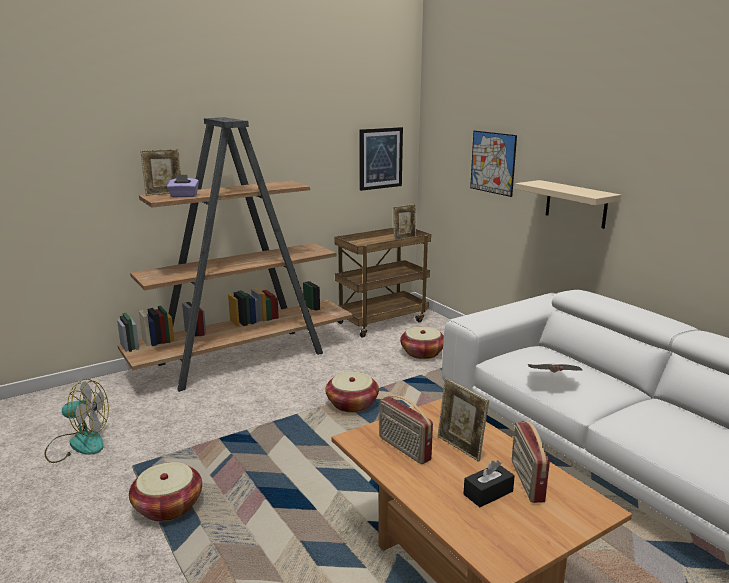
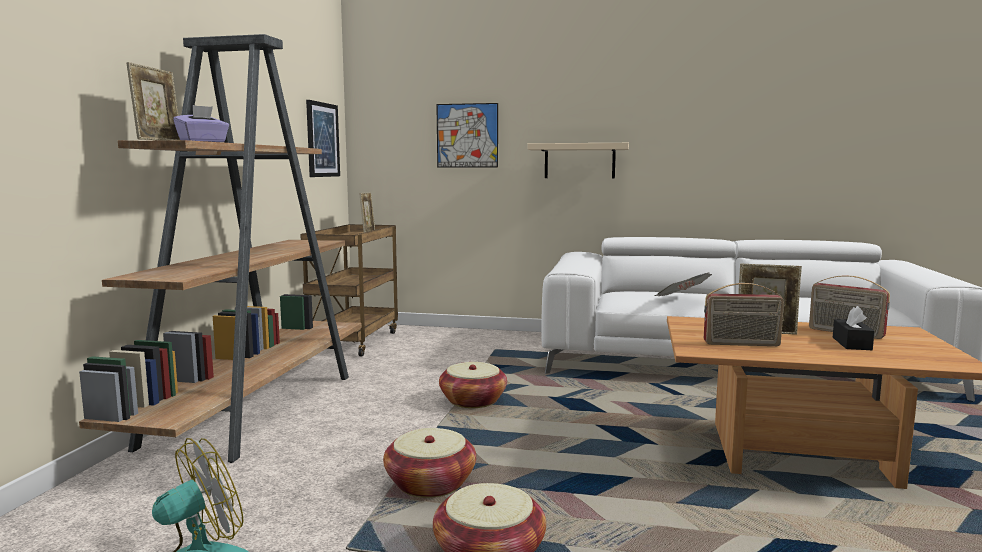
camera: 45 degrees left, 10 degrees down
(422, 353) = (448, 351): basket -> basket (430, 484)

